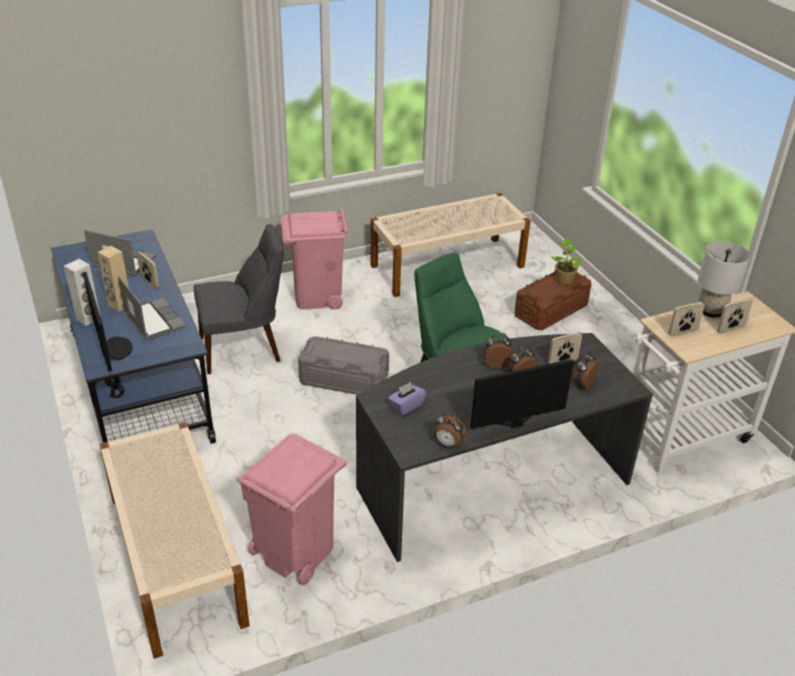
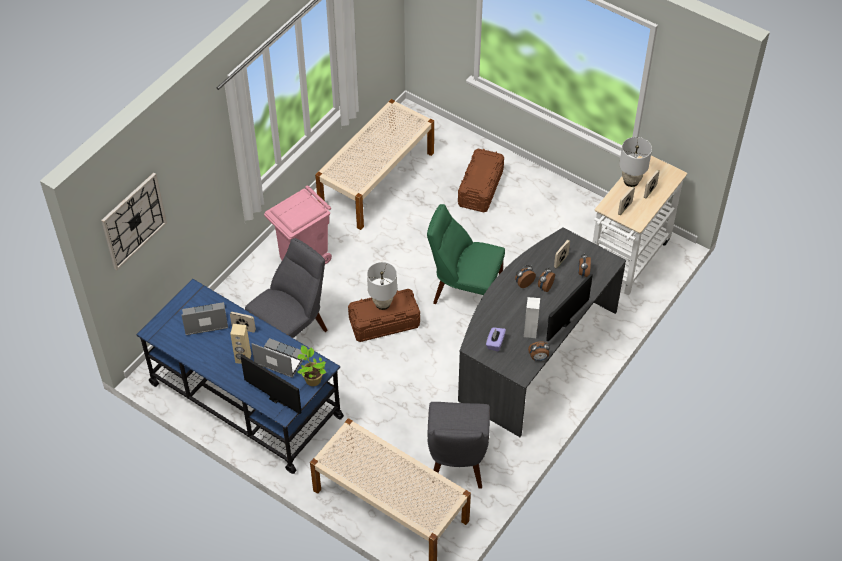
camera: 30 degrees left, 15 degrees up
(83, 106) = (133, 221): none -> wall clock
(88, 319) = (234, 380): white speaker -> white speaker (530, 332)
(295, 551) = (456, 463): pink trash can -> grey chair
(344, 379) = (384, 323): grey storage box -> brown storage box
(345, 349) = (382, 304): none -> white table lamp
(563, 279) = (484, 163): potted plant -> potted plant (312, 379)

